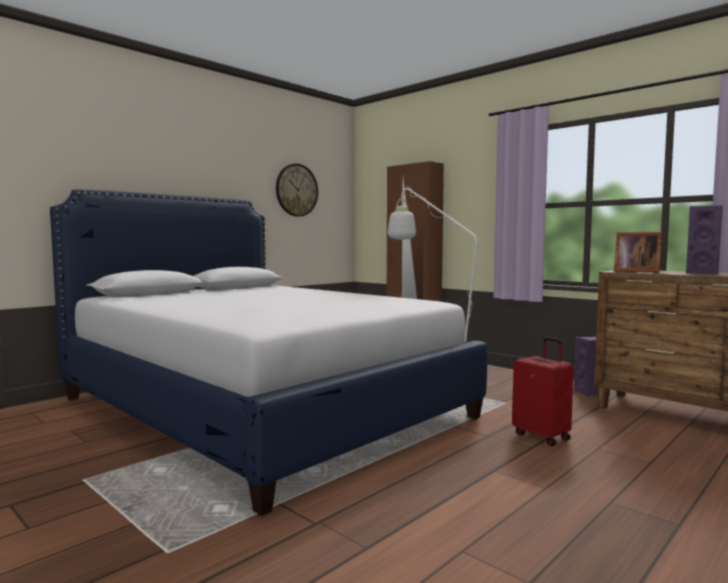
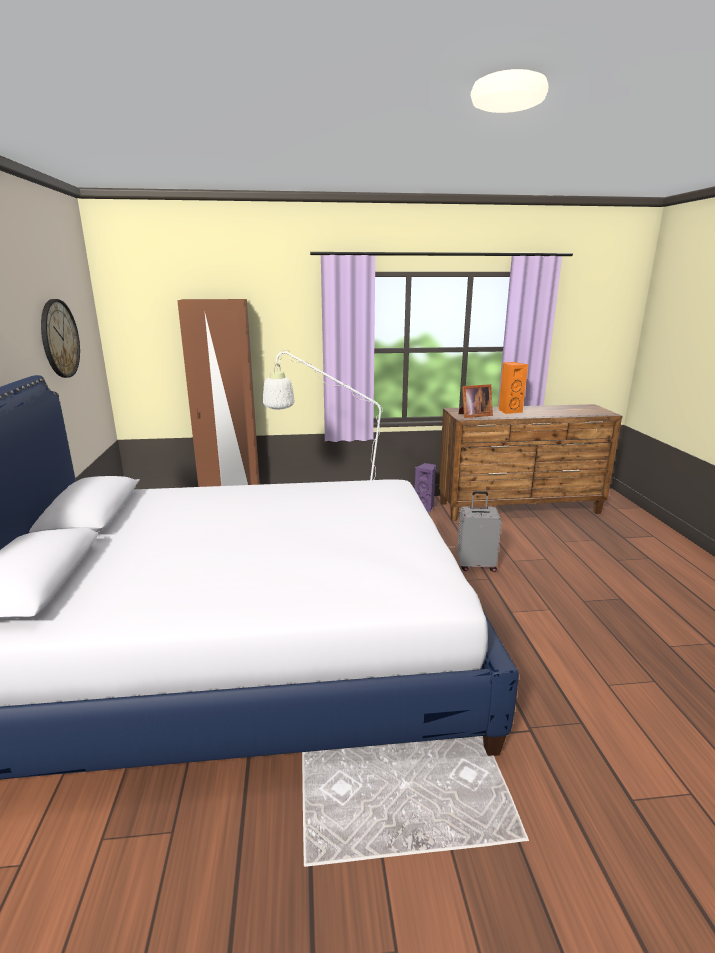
camera: 50 degrees left, 15 degrees up
(542, 436) = (476, 565): red suitcase -> grey suitcase
(701, 273) = (509, 411): purple speaker -> orange speaker

